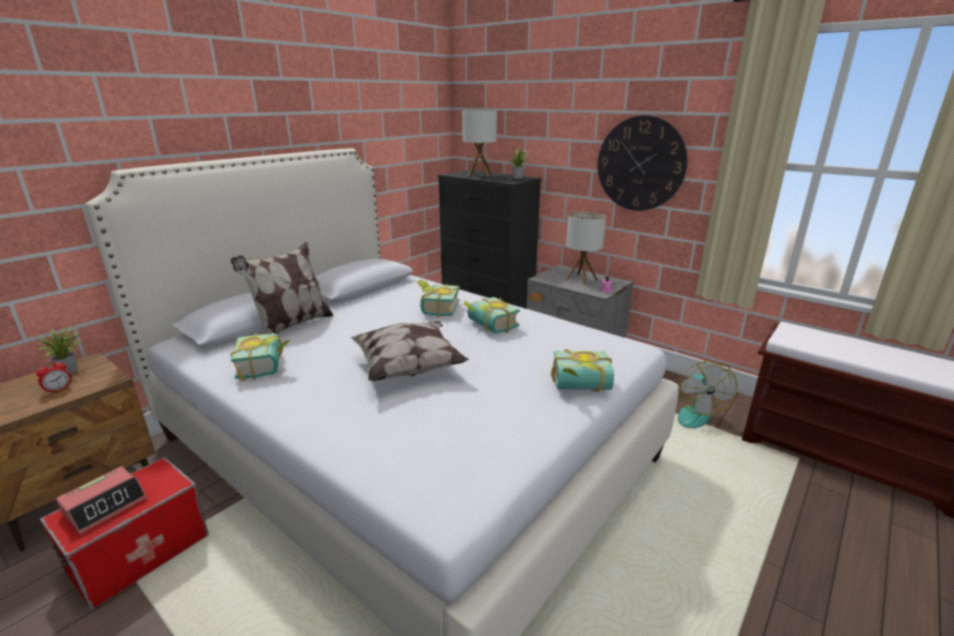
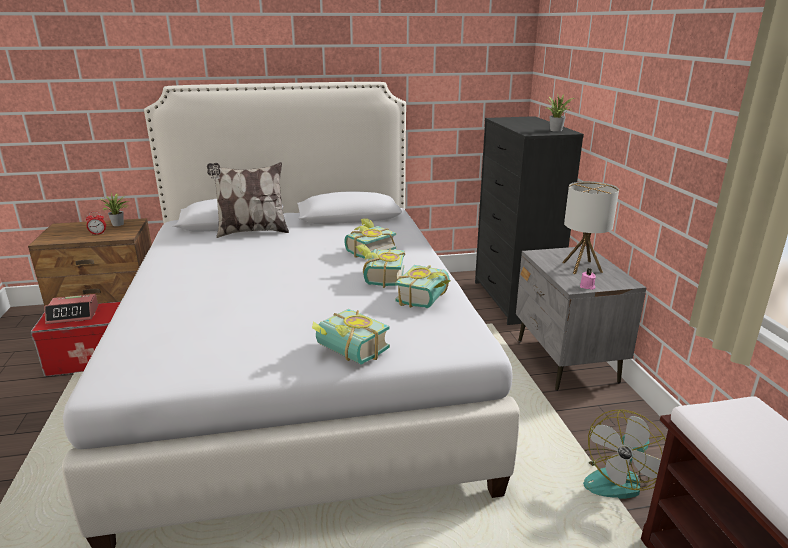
camera: 40 degrees right, 0 degrees up
(267, 366) = (190, 254): book -> book (428, 299)
(409, 367) = (261, 286): pillow -> none
(479, 175) = (523, 123): table lamp -> none
(640, 164) = (671, 128): wall clock -> none

